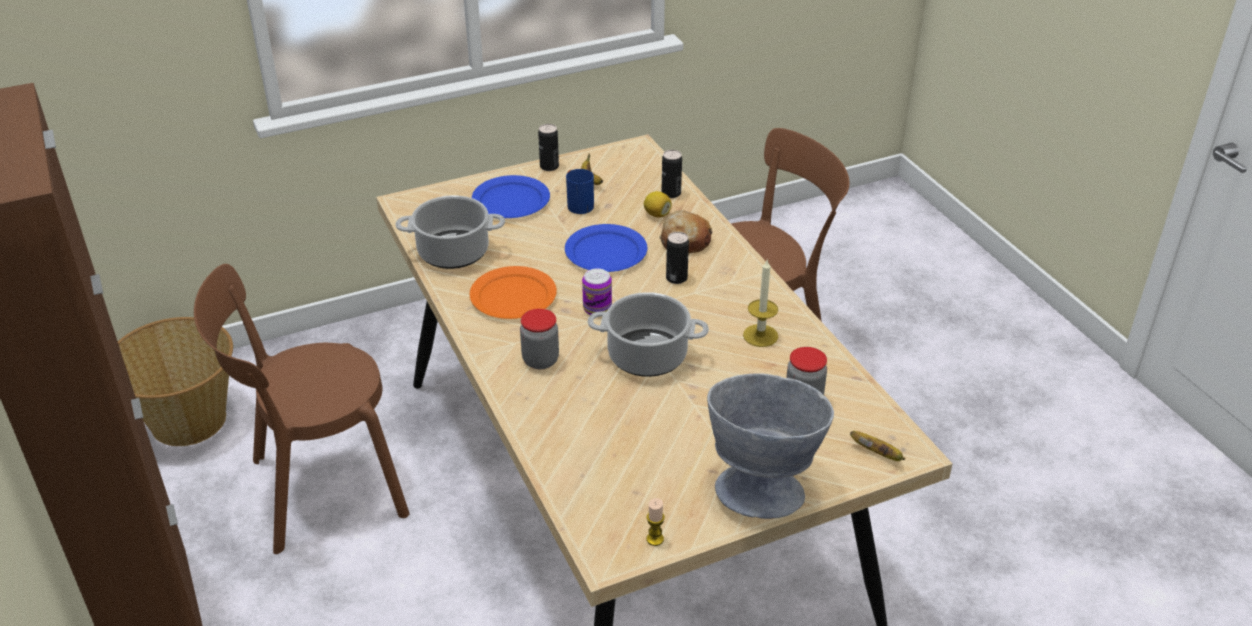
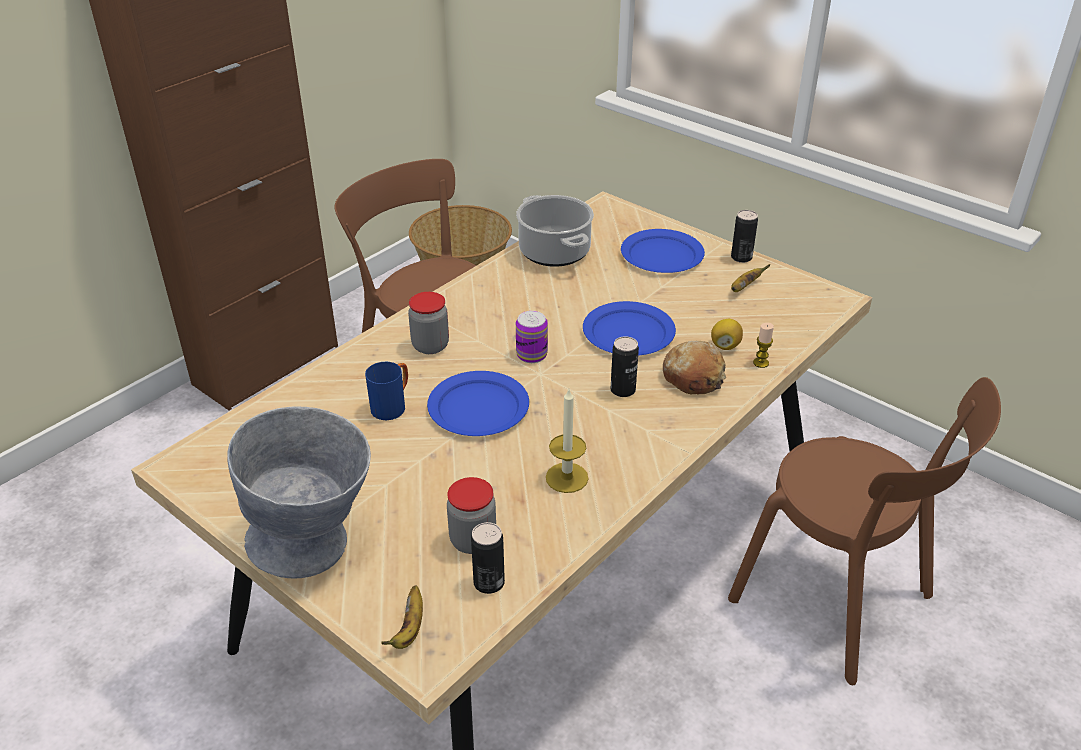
camera: 65 degrees right, 0 degrees up
(514, 296) = (514, 303): orange plate -> none
(577, 204) = (693, 293): blue mug -> blue mug (392, 406)
(648, 355) = (479, 408): cooking pot -> blue plate
(655, 539) = (209, 489): candle -> candle (761, 363)
(671, 193) = (773, 343): can -> can (489, 583)

